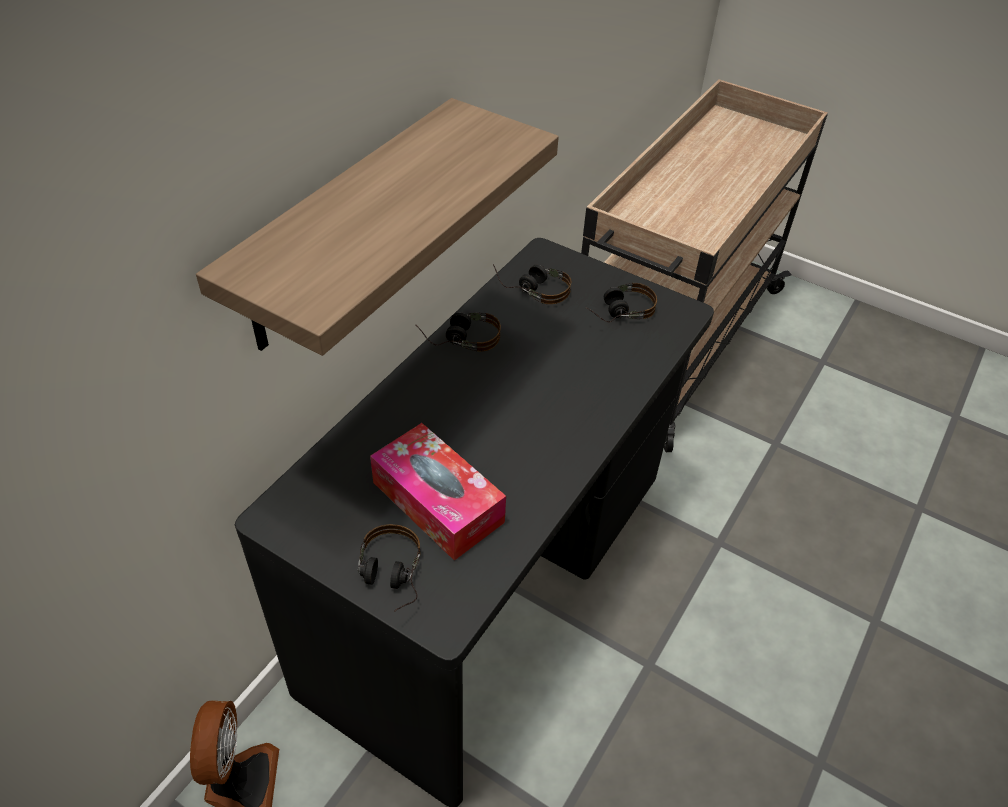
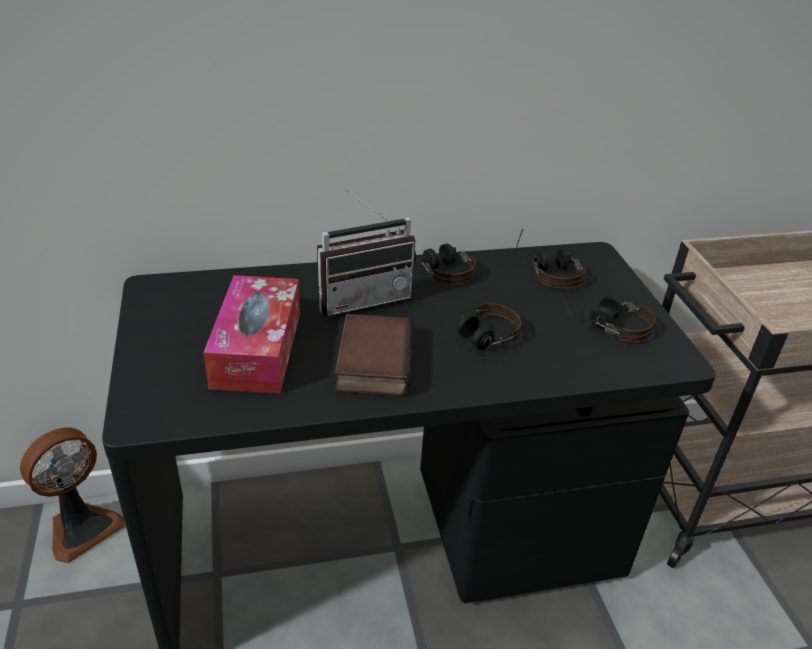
camera: 45 degrees right, 10 degrees down
(345, 226) = (325, 75): shelf -> none
(390, 579) = (153, 368): headphones -> headphones (478, 342)
(445, 402) = (362, 297): none -> radio
(525, 450) = (372, 362): none -> book

